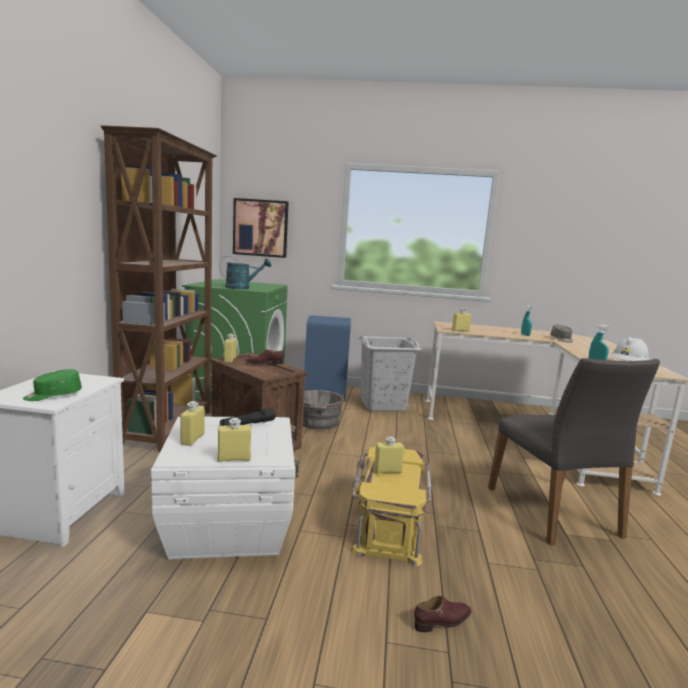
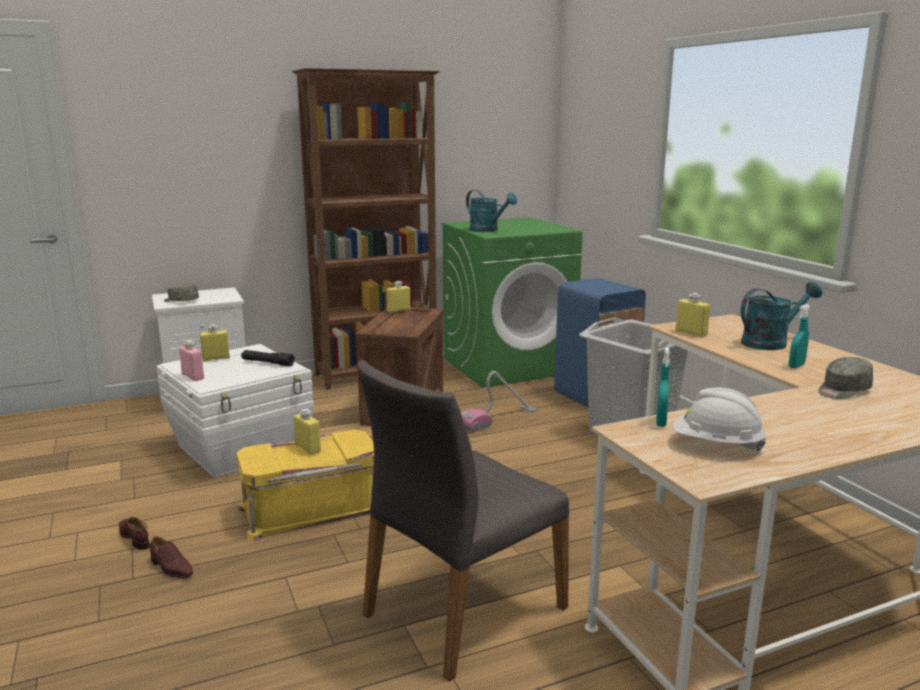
camera: 60 degrees right, 5 degrees up
(53, 395) = (181, 301): green cap -> grey cap
(234, 459) = (193, 376): yellow bottle -> pink bottle
(260, 228) = (585, 148): picture -> none
(264, 363) = (412, 320): brown shoe -> brown shoe (134, 537)
(318, 422) = (498, 418): grey bucket -> vacuum cleaner
(487, 329) = (770, 342): none -> turquoise watering can

